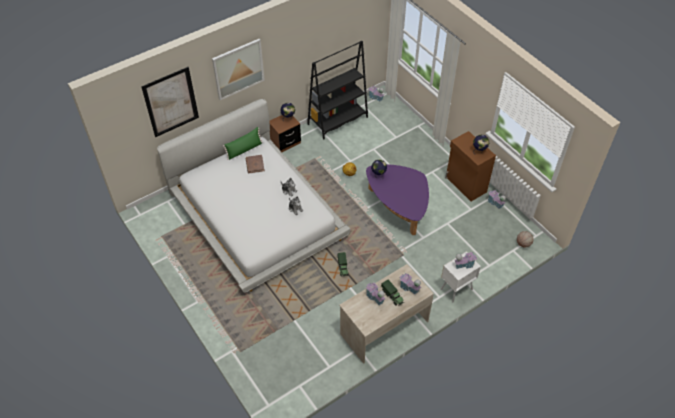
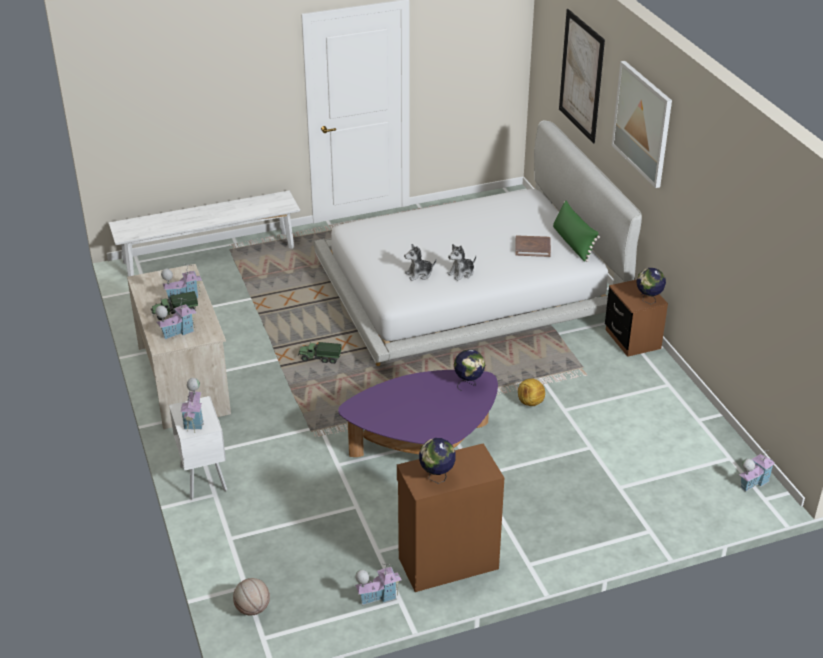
camera: 105 degrees right, 15 degrees down
(250, 362) = (209, 255): none -> white bench
(338, 121) = (683, 413): black bookcase -> none

